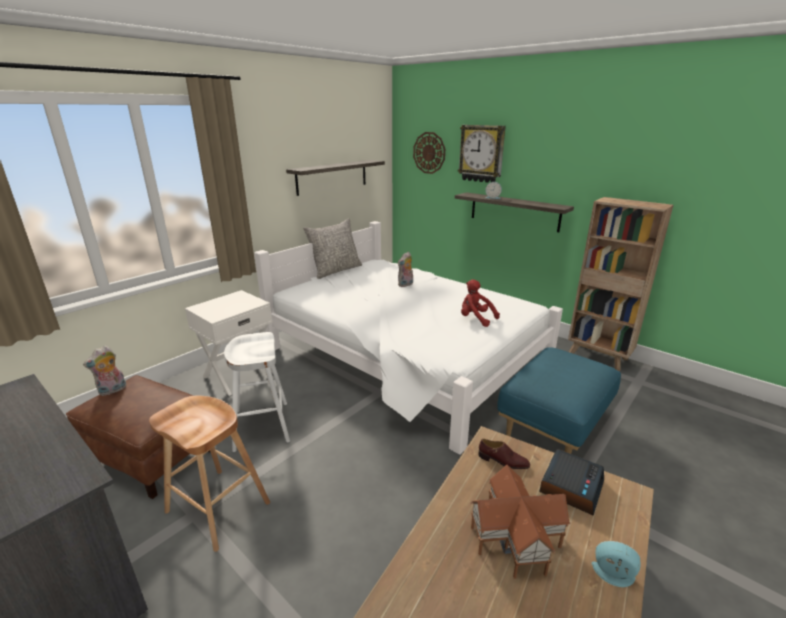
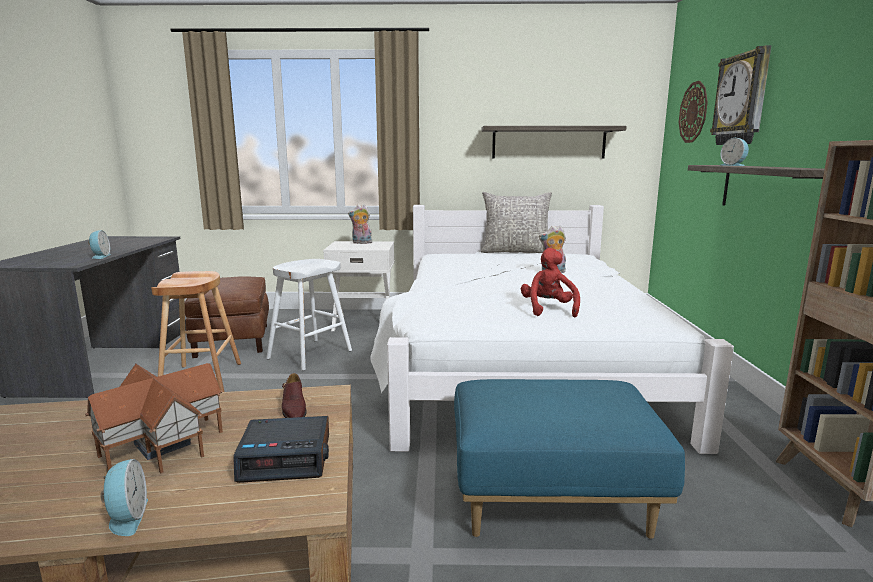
camera: 50 degrees right, 10 degrees down
(63, 451) = (100, 256): none -> alarm clock
(112, 390) = (233, 277): plush toy -> plush toy (361, 243)

